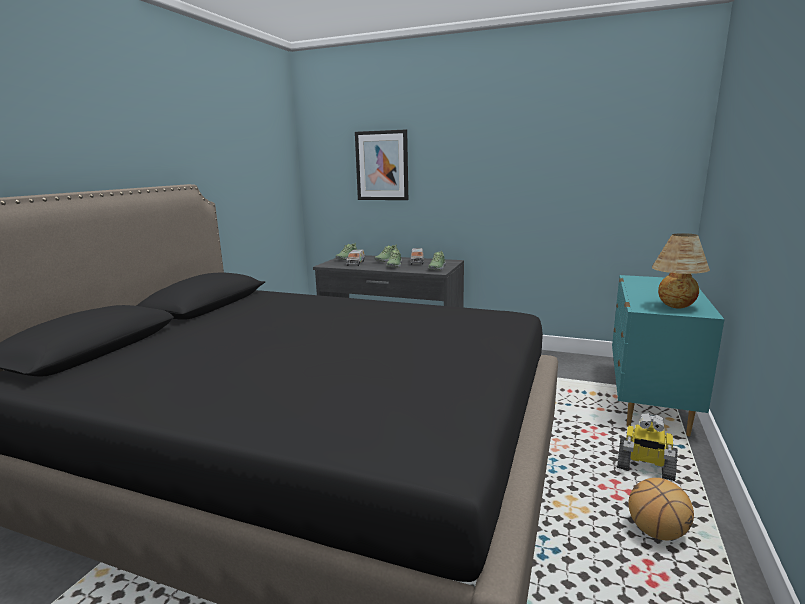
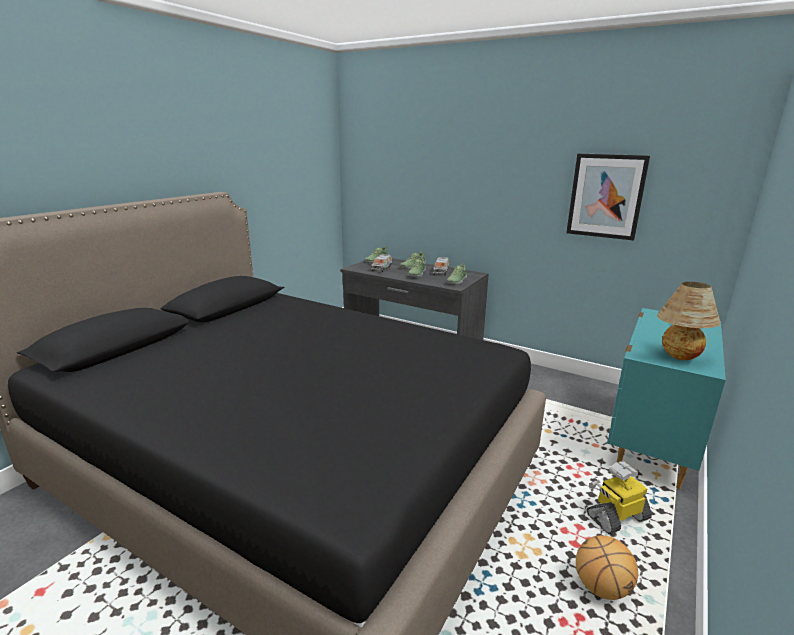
camera: 10 degrees right, 5 degrees up
(382, 165) = (416, 172): picture -> picture (606, 196)
(644, 468) = (616, 517): toy robot -> toy robot turned 120 degrees clockwise

